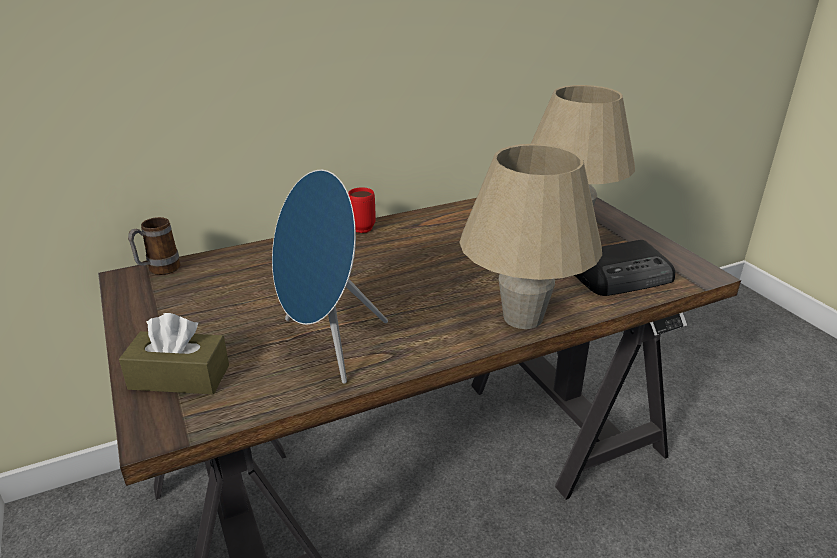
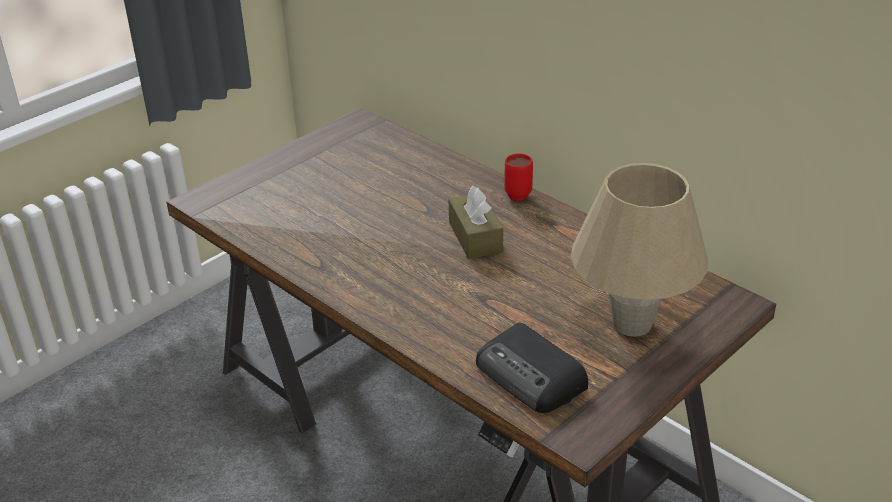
camera: 70 degrees right, 5 degrees up
(159, 270) = (378, 128): mug -> none
(179, 377) = (253, 188): brown tissue box -> brown tissue box (475, 237)
(327, 345) = (317, 233): blue speaker -> none
(523, 318) = (409, 322): beige table lamp -> none

